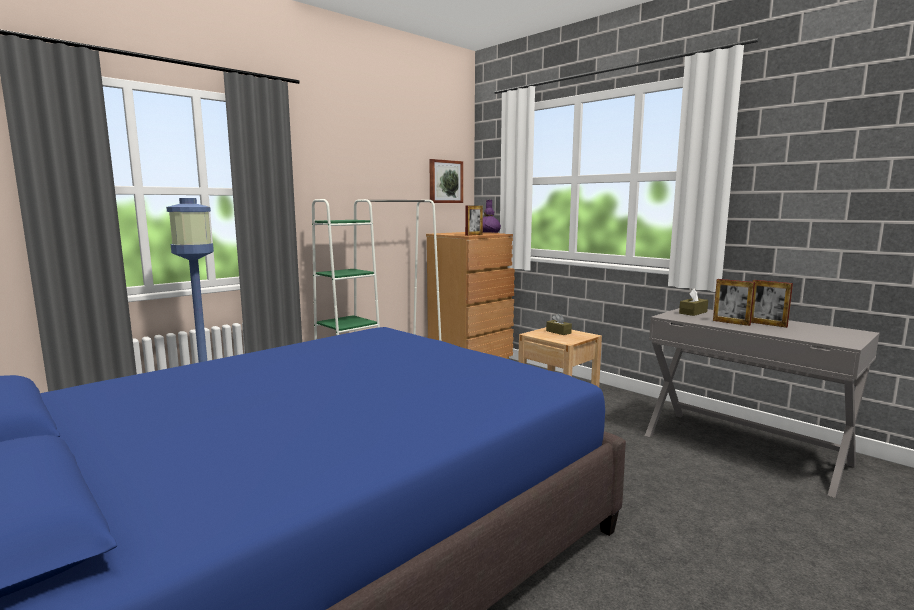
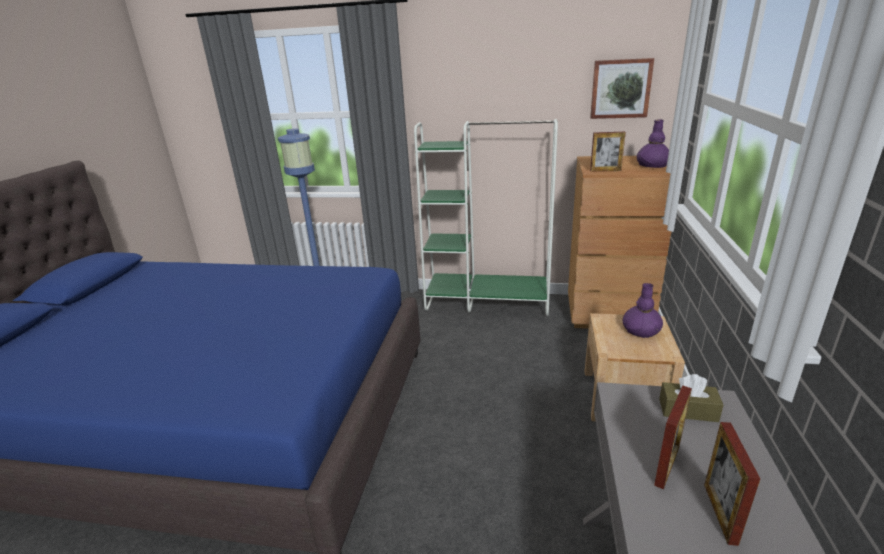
camera: 55 degrees right, 15 degrees up
(558, 332) = (641, 330): brown tissue box -> purple vase
(731, 322) = (667, 466): picture frame -> picture frame turned 150 degrees counterclockwise

